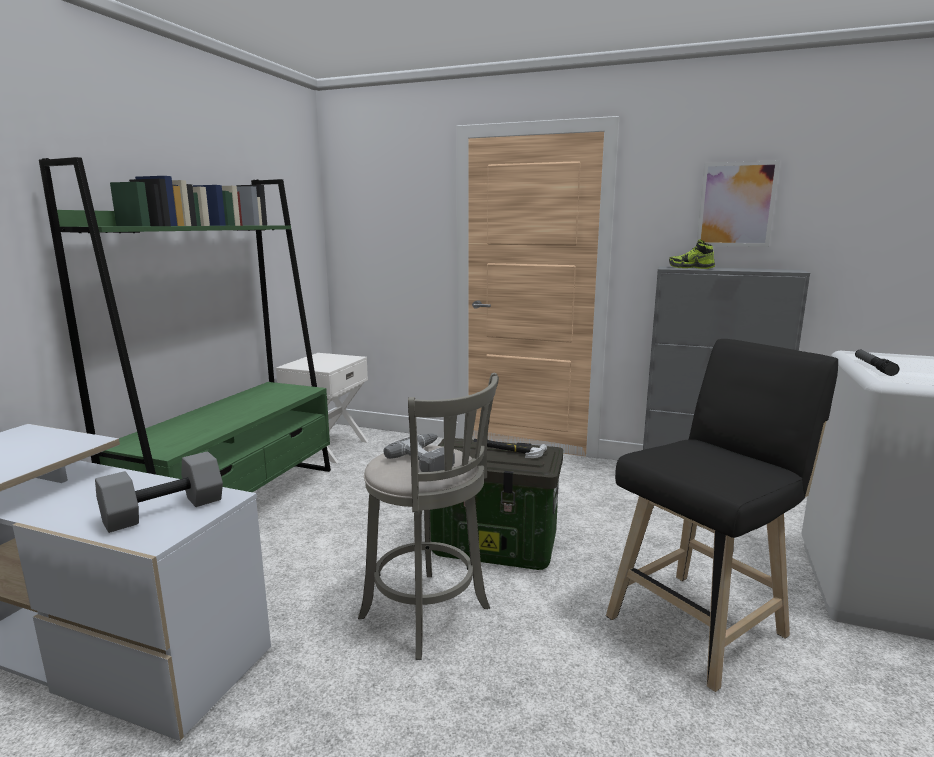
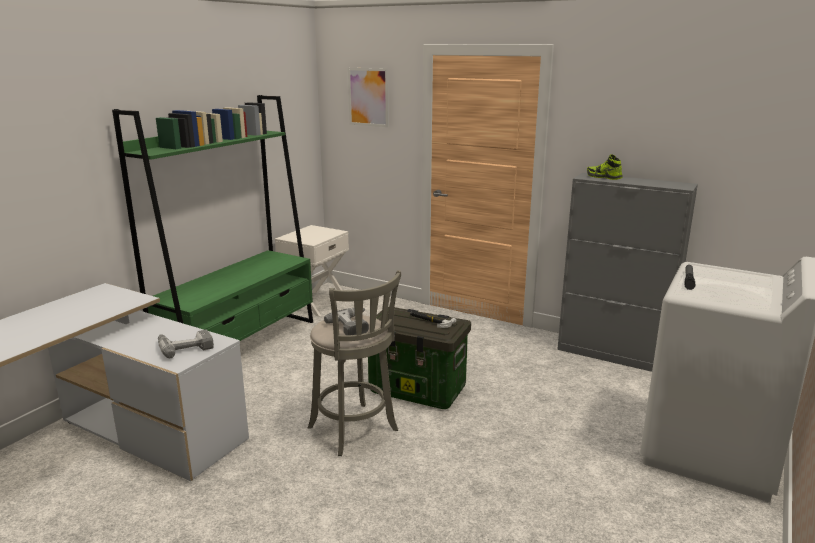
camera: 10 degrees right, 5 degrees up
(165, 510) = (184, 346): grey dumbbell -> power drill
(701, 623) = (543, 455): black stool -> none
(736, 204) = (647, 124): picture -> picture (368, 97)

